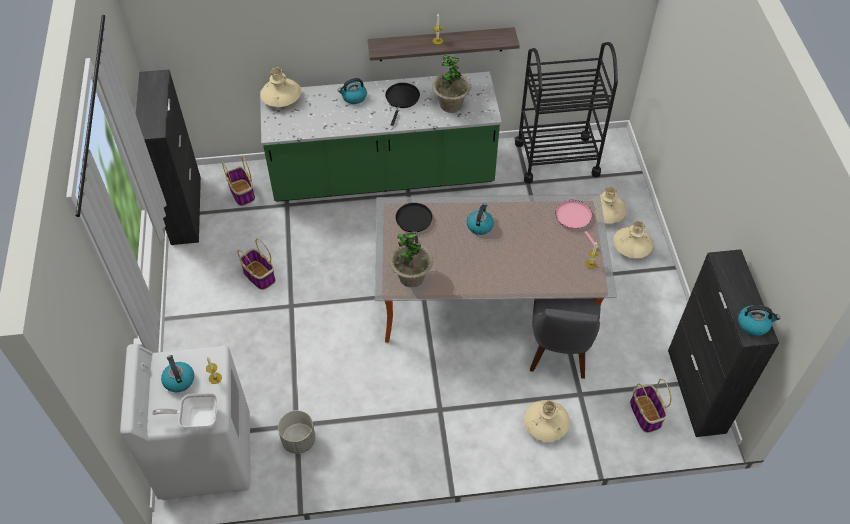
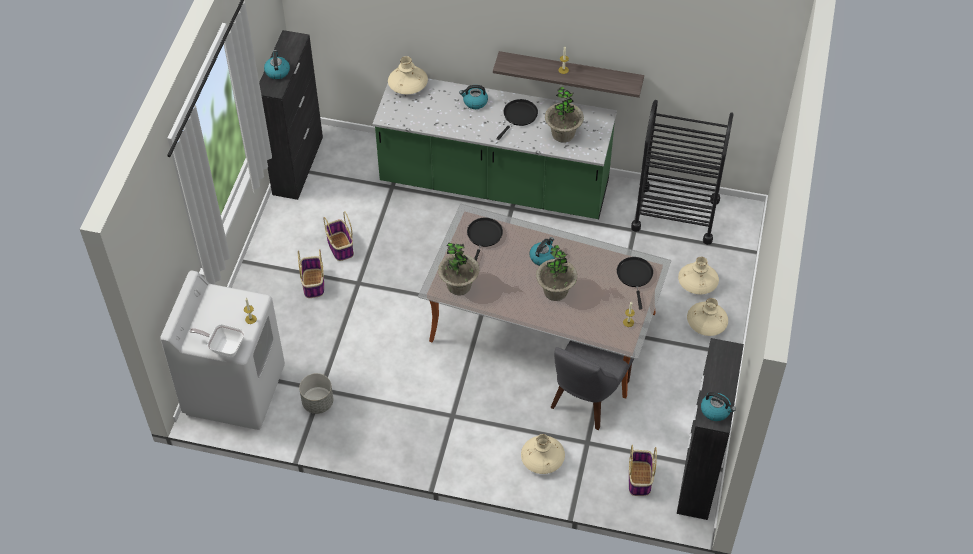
camera: 20 degrees right, 0 degrees up
(179, 380) = (221, 312): kettle -> kettle (277, 71)
(242, 193) = (355, 163): basket -> basket (313, 284)
(508, 254) = (555, 291): none -> potted plant
(575, 219) = (635, 276): pink frying pan -> black frying pan

